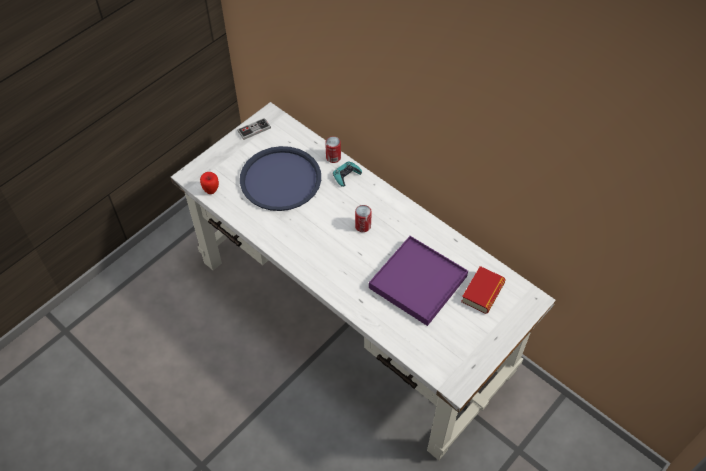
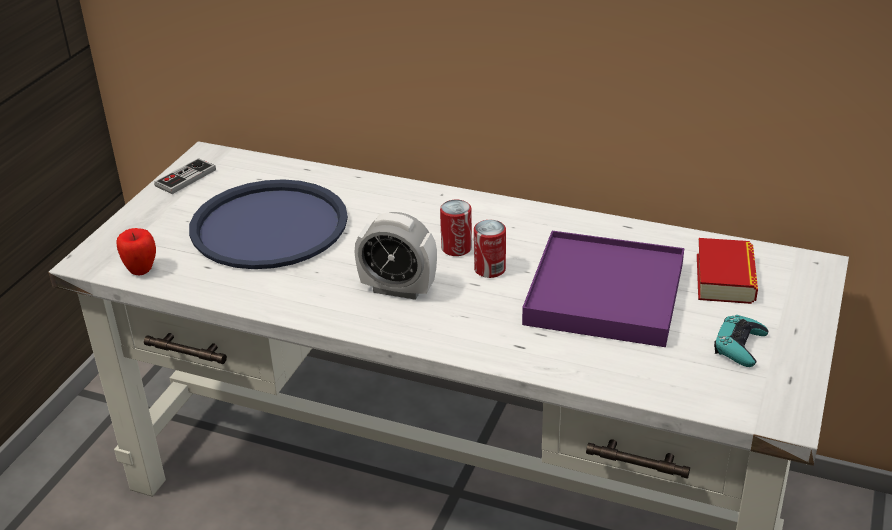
camera: 20 degrees left, 20 degrees down
(322, 244) = (398, 289): none -> alarm clock
(333, 157) = (349, 179): can -> can (490, 269)
(346, 175) = (386, 195): turquoise game controller -> turquoise game controller (739, 346)

